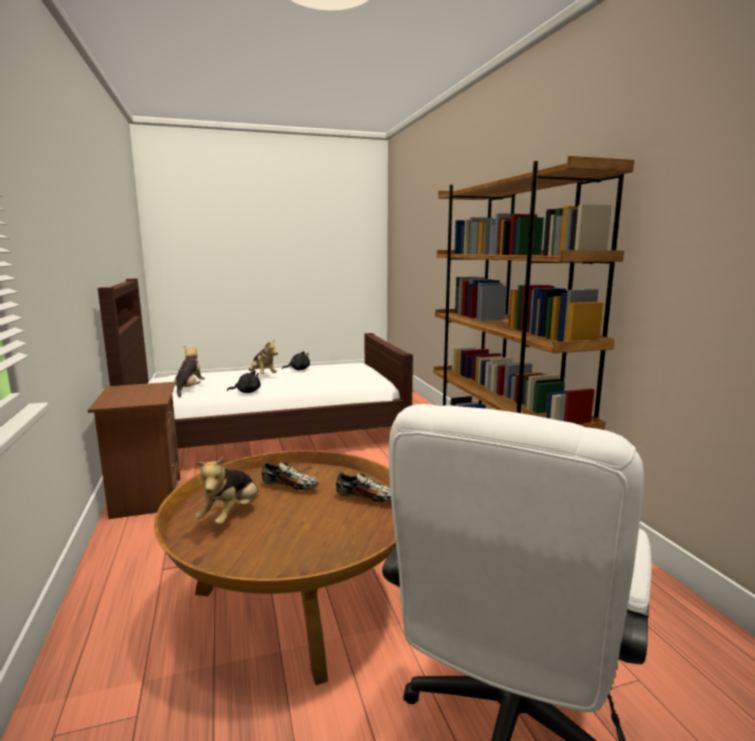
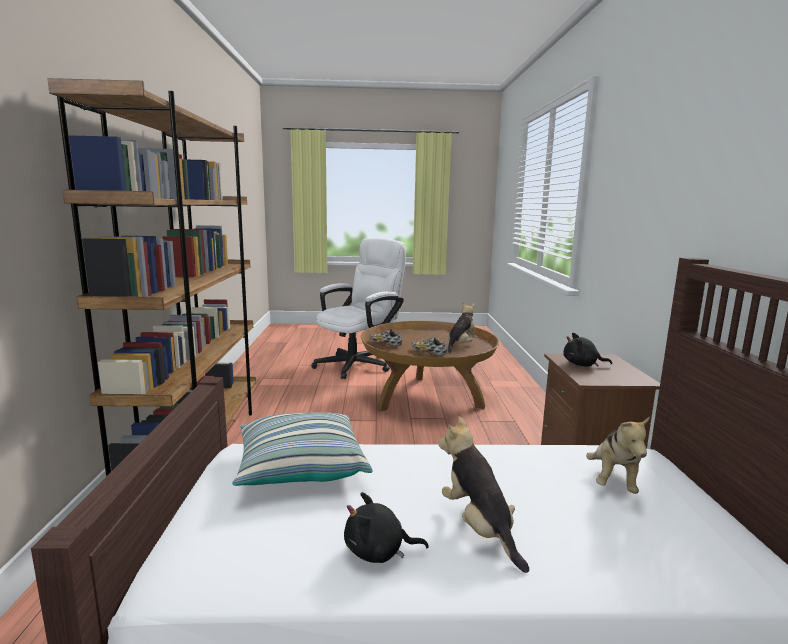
camera: 165 degrees left, 0 degrees up
(247, 392) = (492, 453): black plush toy -> black plush toy (582, 365)
(344, 380) = (300, 468): none -> pillow

